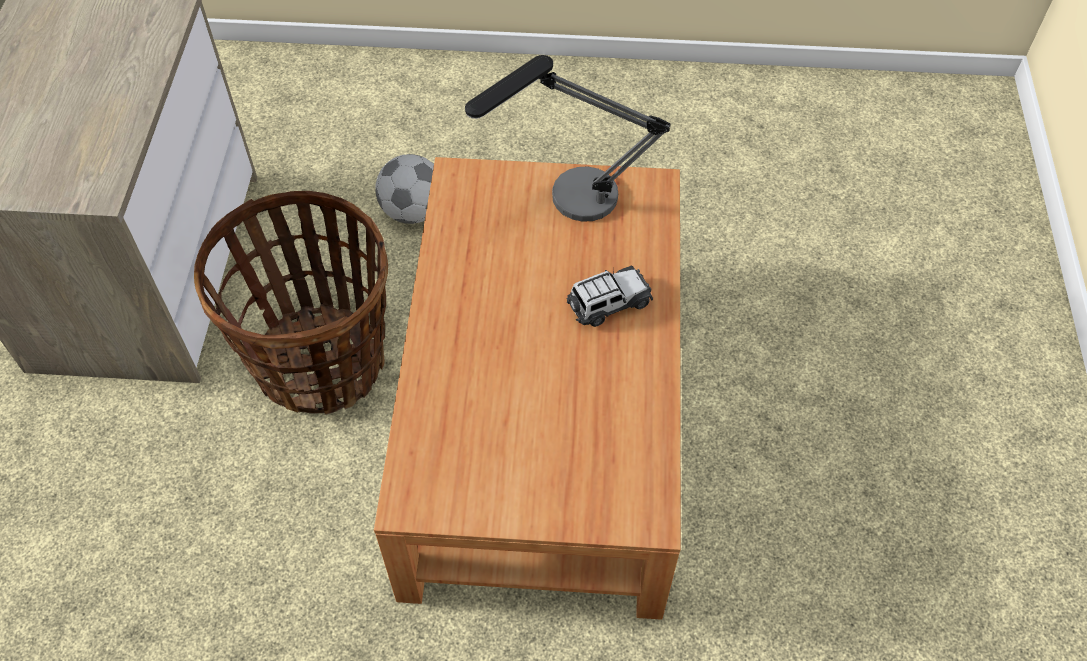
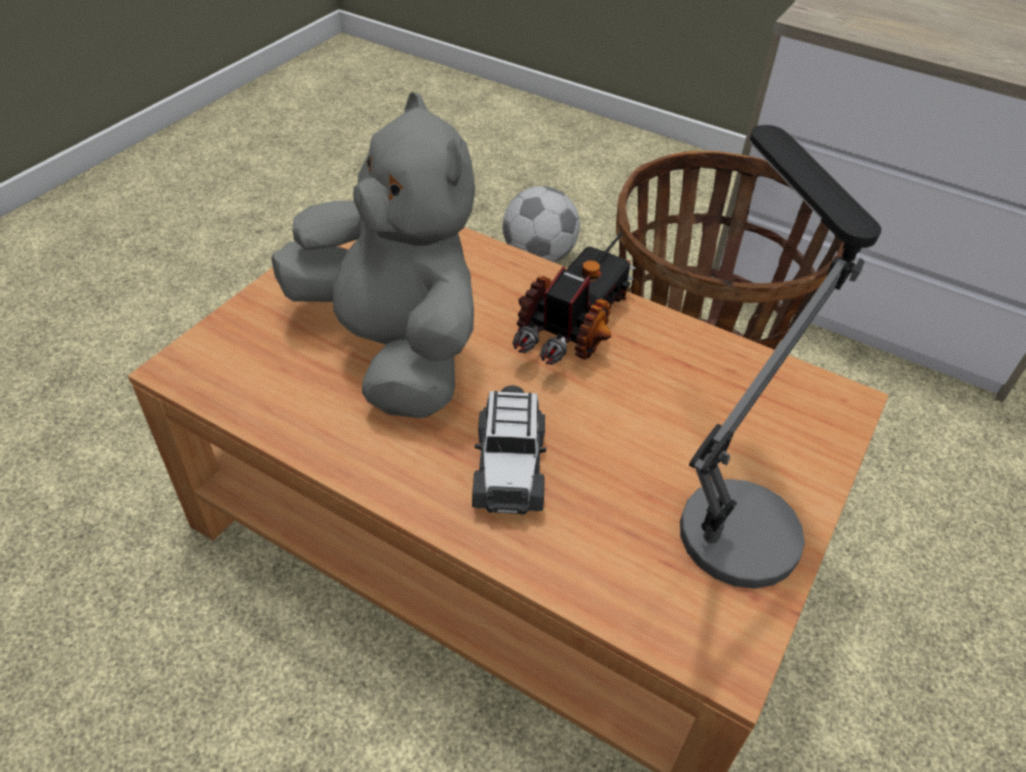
camera: 115 degrees right, 10 degrees down
(413, 211) = (909, 533): football -> football (539, 256)
(466, 319) = (575, 325): none -> toy truck
(554, 408) = (393, 349): none -> grey plush toy

